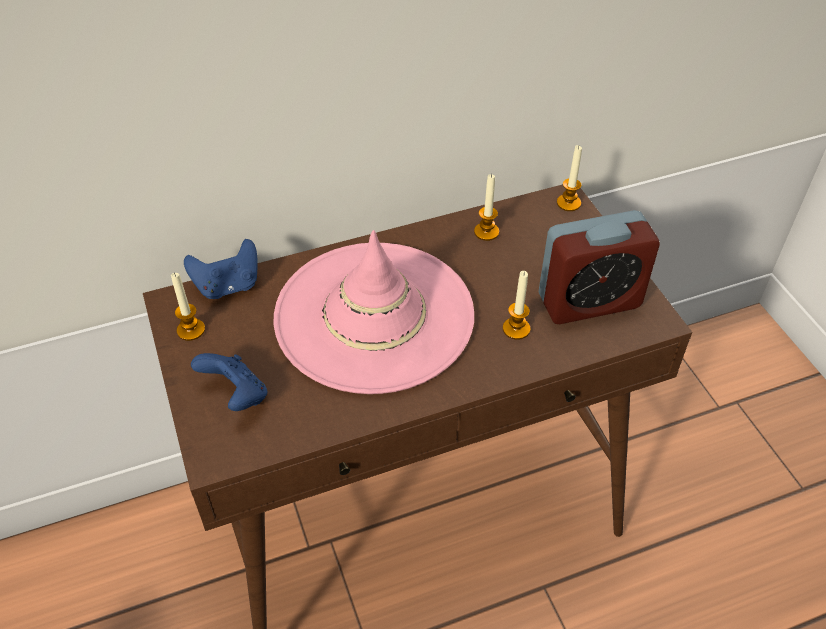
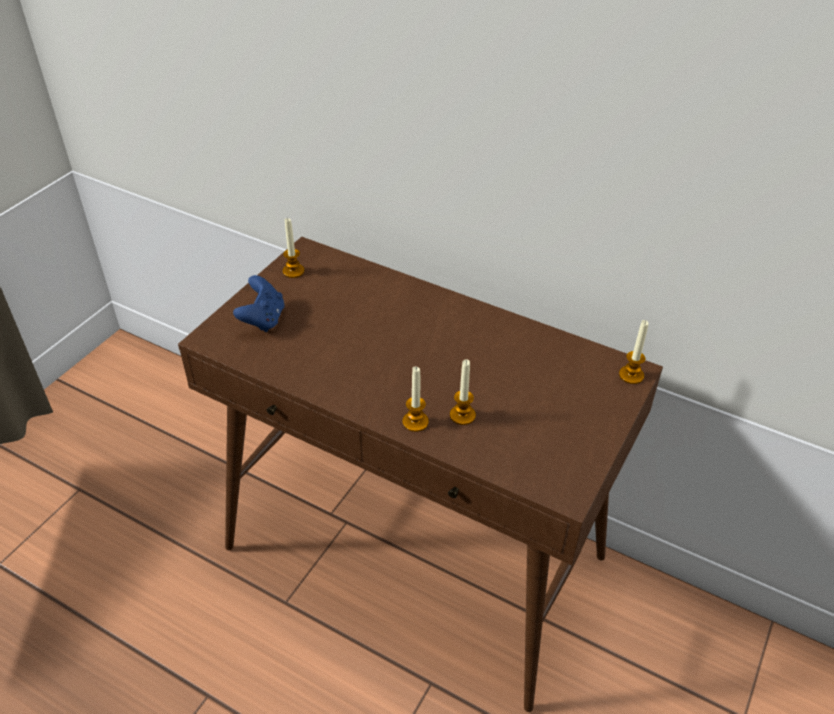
camera: 50 degrees right, 5 degrees down
(228, 286) = (344, 264): blue game controller -> none
(374, 316) = (393, 339): pink hat -> none
(486, 232) = (540, 348): candle -> candle (415, 422)
(589, 301) = (538, 441): alarm clock -> none

